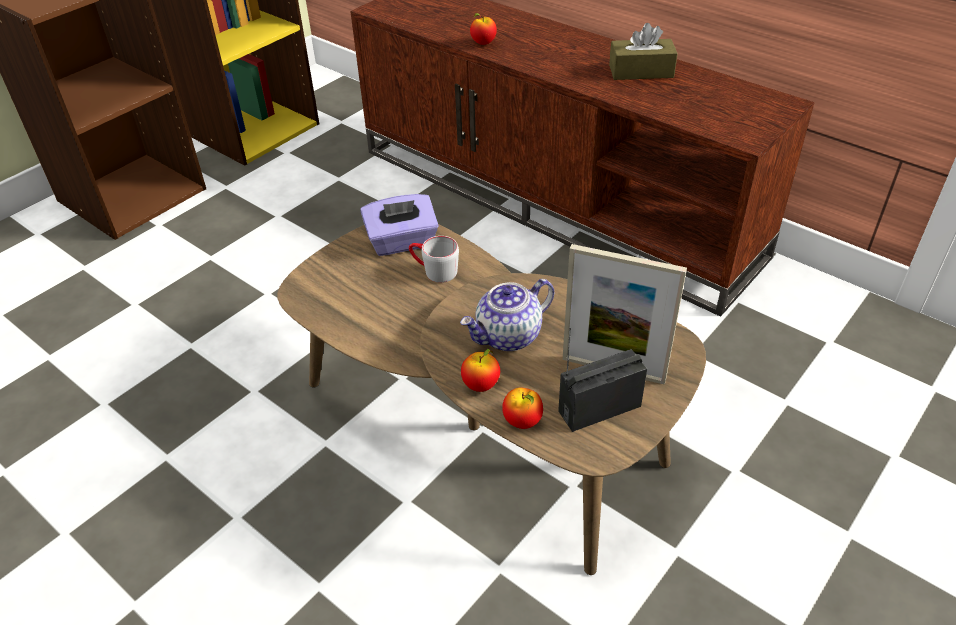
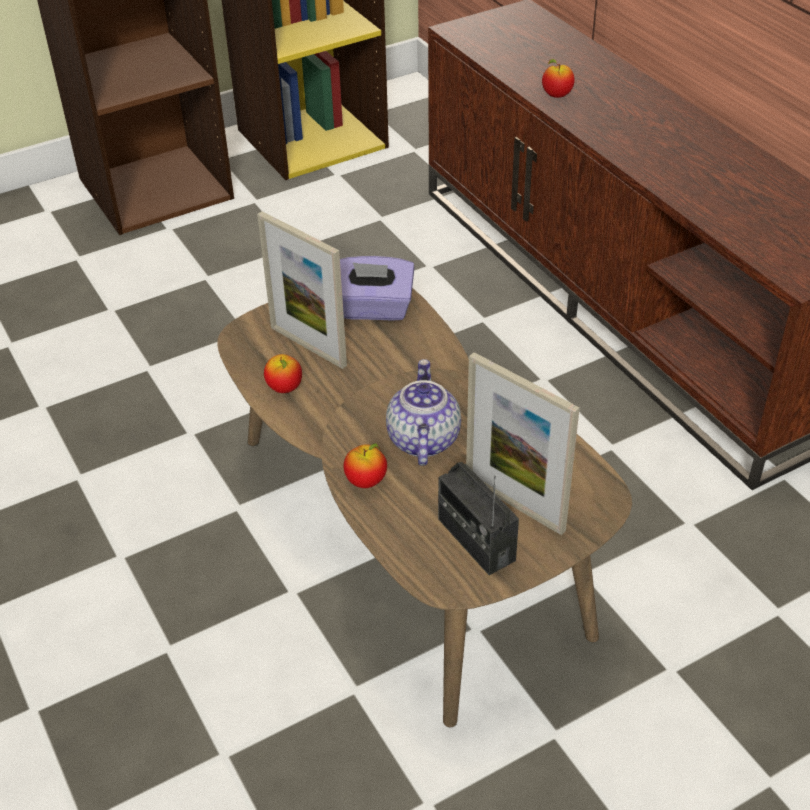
camera: 20 degrees right, 0 degrees up
(362, 286) = (308, 346): none -> picture frame
(434, 271) = (391, 349): grey mug -> none
(508, 336) = (422, 439): teapot -> teapot turned 105 degrees clockwise
(522, 422) = (388, 530): apple -> apple (284, 388)
(599, 408) = (475, 540): radio -> radio turned 120 degrees counterclockwise
(641, 71) = (724, 167): brown tissue box -> none

